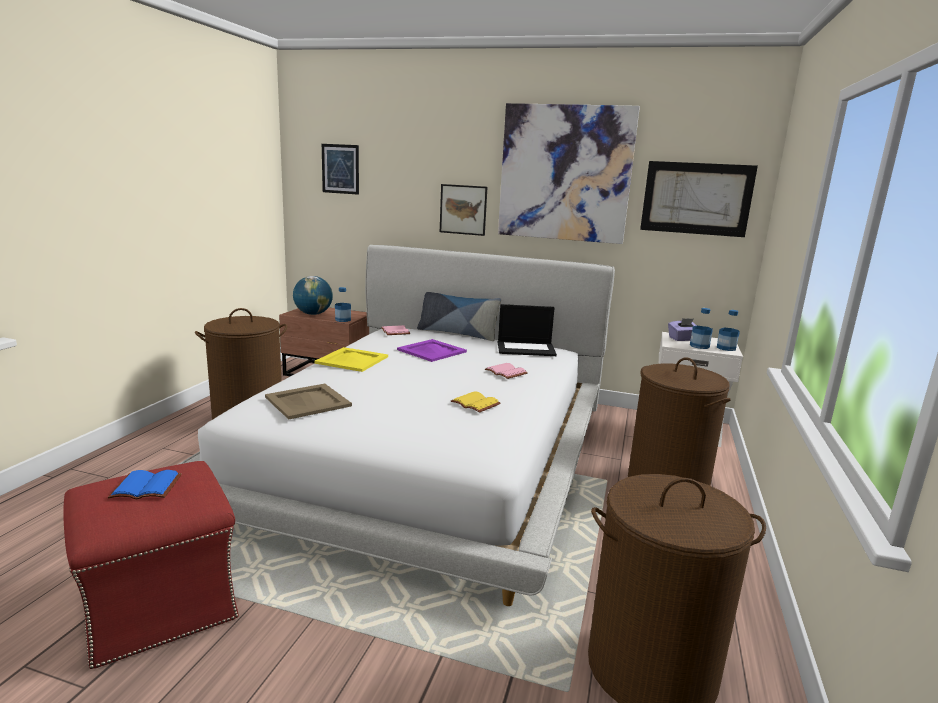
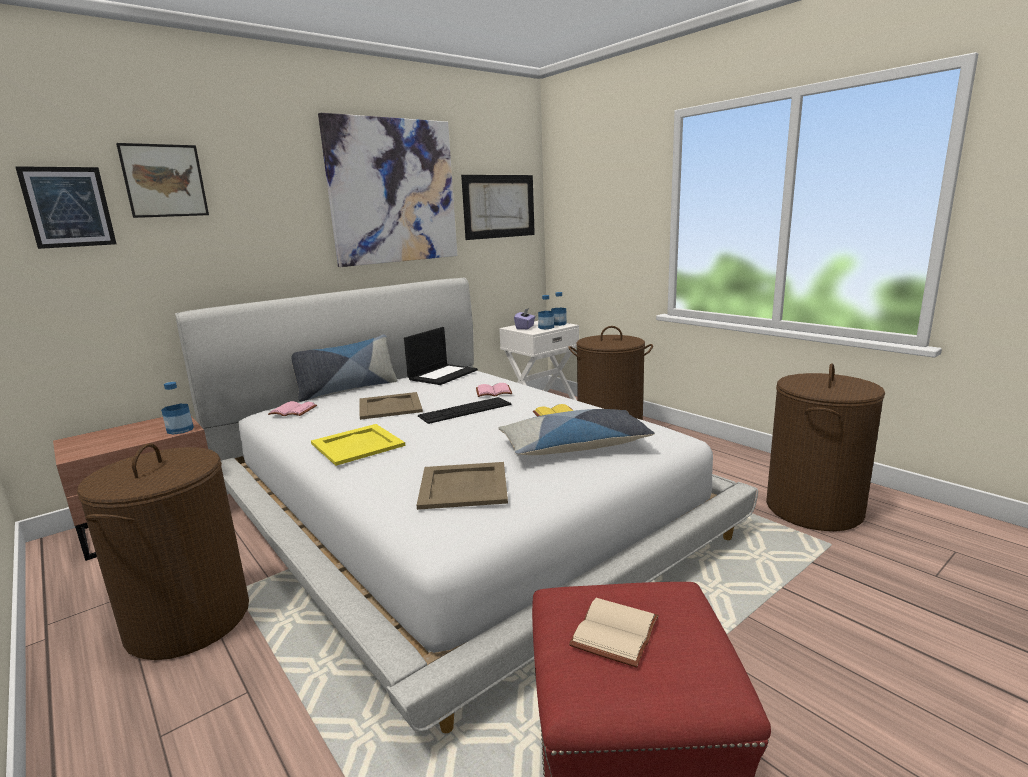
camera: 55 degrees left, 0 degrees up
(144, 488) = (617, 634): blue book -> beige book
(313, 314) = (111, 442): globe -> none
(413, 423) = (575, 446): none -> pillow
(431, 351) = (389, 406): purple tray -> beige tray
(450, 372) = (465, 410): none -> keyboard
(463, 209) = (288, 245): picture -> picture (164, 181)

